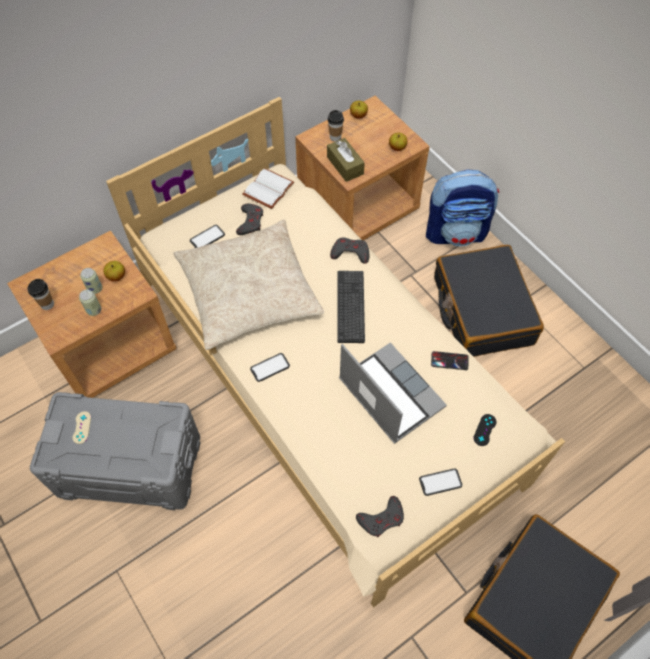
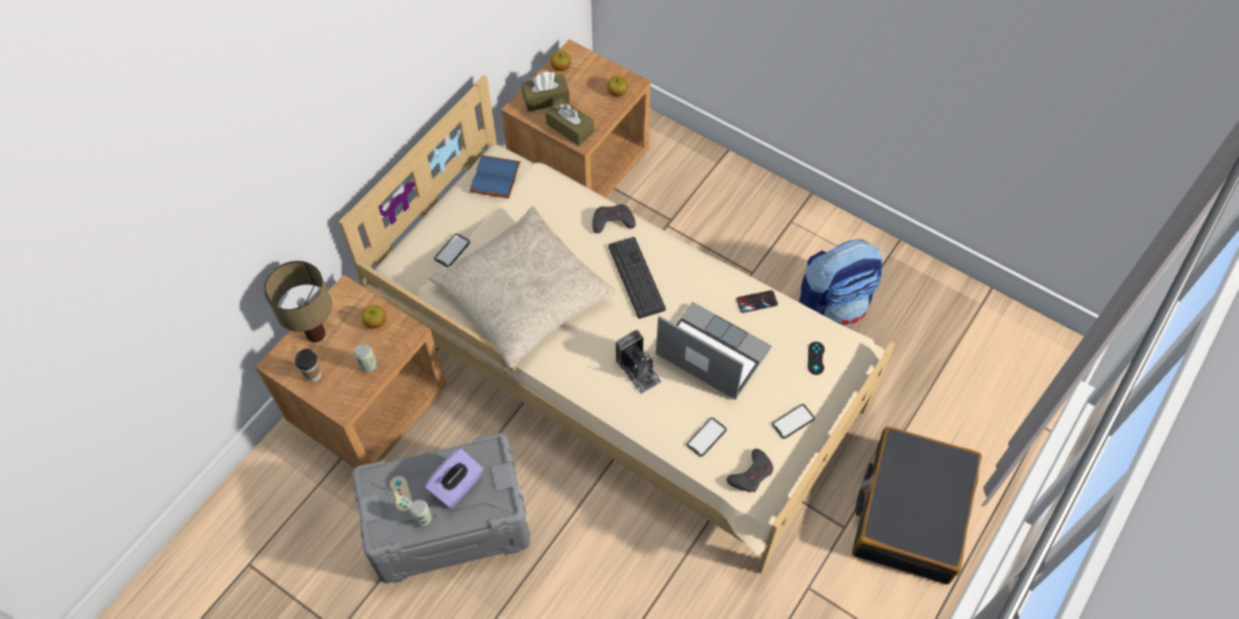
camera: 20 degrees left, 0 degrees up
(66, 271) = (316, 333): none -> table lamp
(95, 289) = (358, 342): can -> can (423, 518)
(129, 437) = (457, 486): none -> purple tissue box
(250, 222) = (491, 219): grey game controller -> none
(269, 190) = (496, 178): white book -> blue book
(270, 367) = (580, 366): phone -> phone (706, 437)
(318, 388) = (638, 370): none -> camera
(335, 137) = (546, 99): cup -> brown tissue box
(456, 233) = (697, 164): backpack -> backpack (833, 306)
(481, 310) = (755, 241): black suitcase -> none

